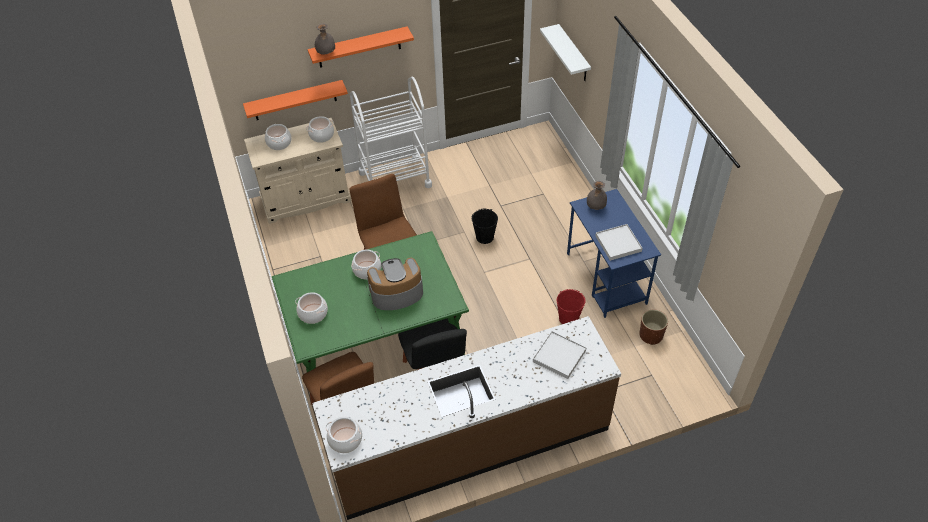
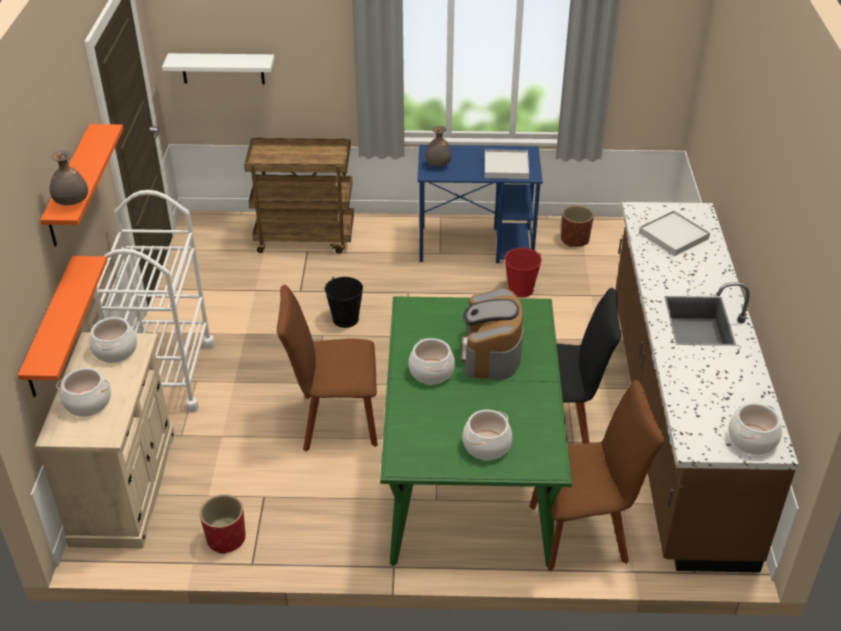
camera: 70 degrees left, 10 degrees down
(286, 252) = (226, 538): none -> red planter
(557, 188) = (306, 238): none -> brown cart

